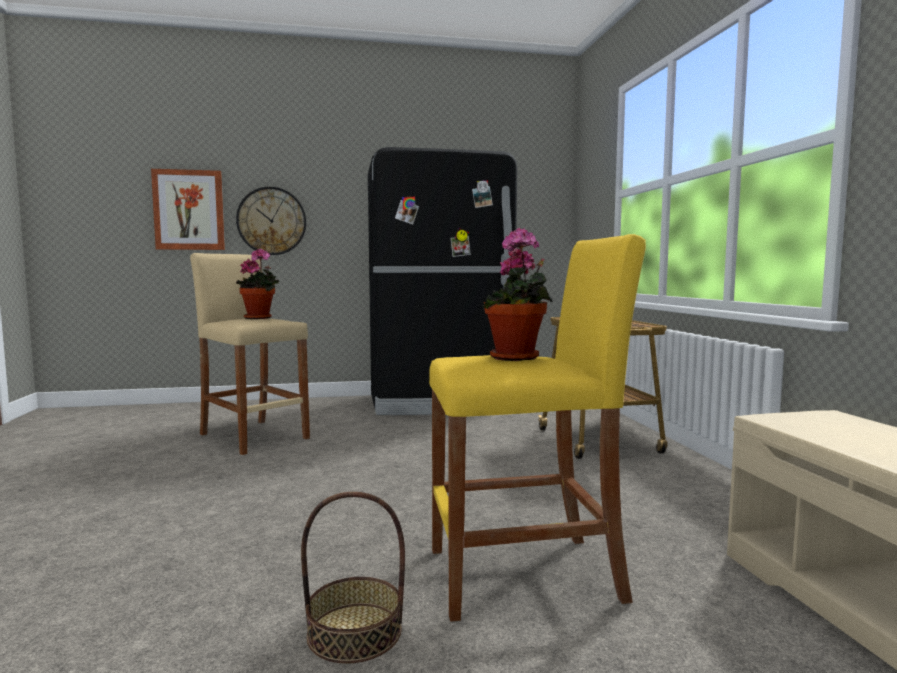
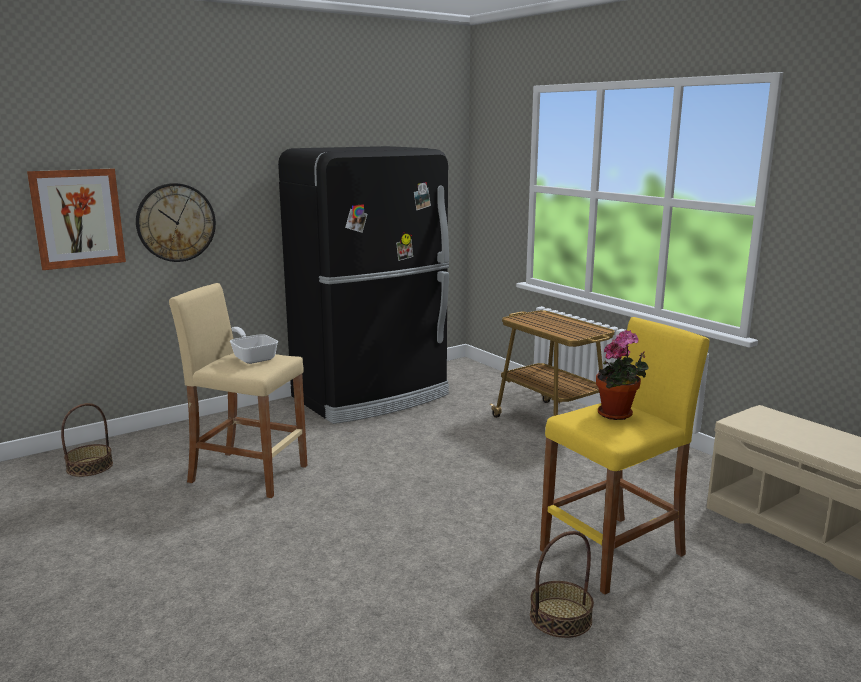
camera: 25 degrees left, 10 degrees up
(155, 415) = (89, 466): none -> basket
(260, 318) = (253, 357): potted plant -> frying pan

